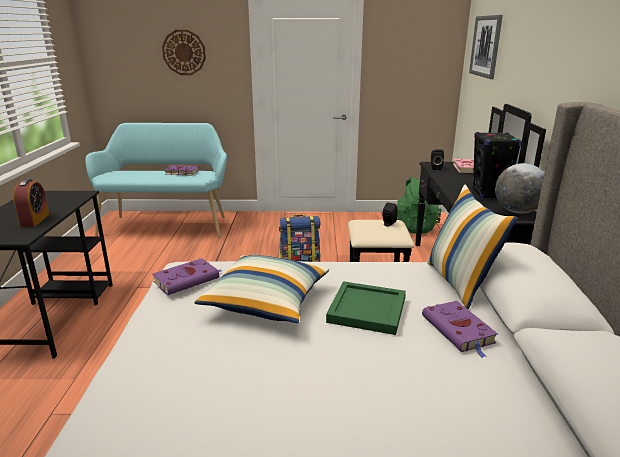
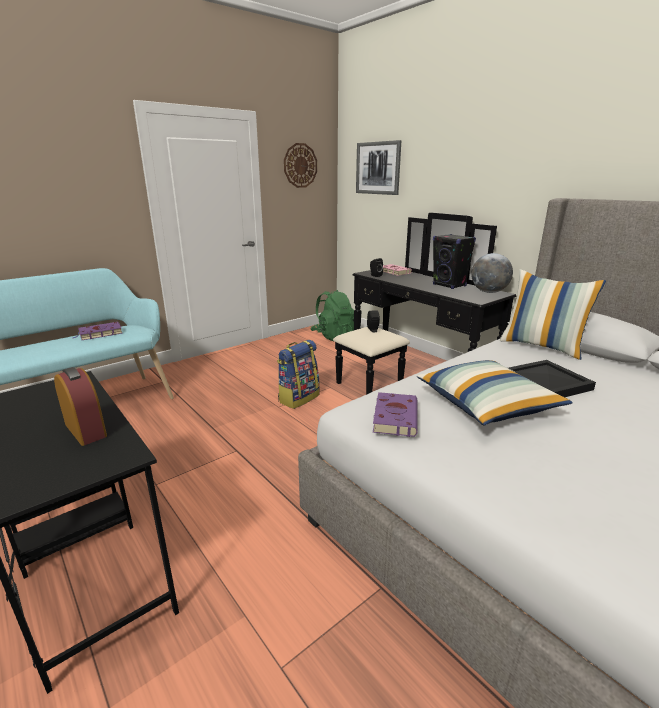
camera: 40 degrees left, 0 degrees up
(184, 52) = (55, 178): wall clock -> wall clock (300, 165)
(368, 309) = (546, 382): green tray -> black tray
(459, 331) = (606, 373): purple book -> none

